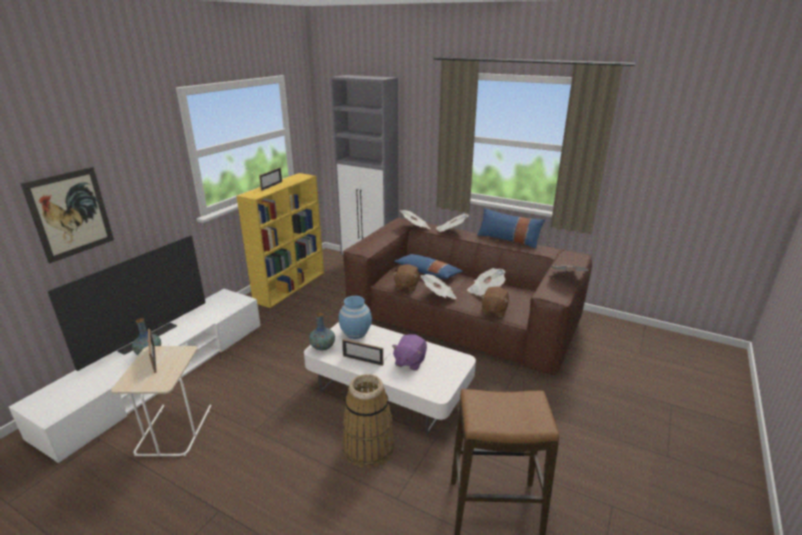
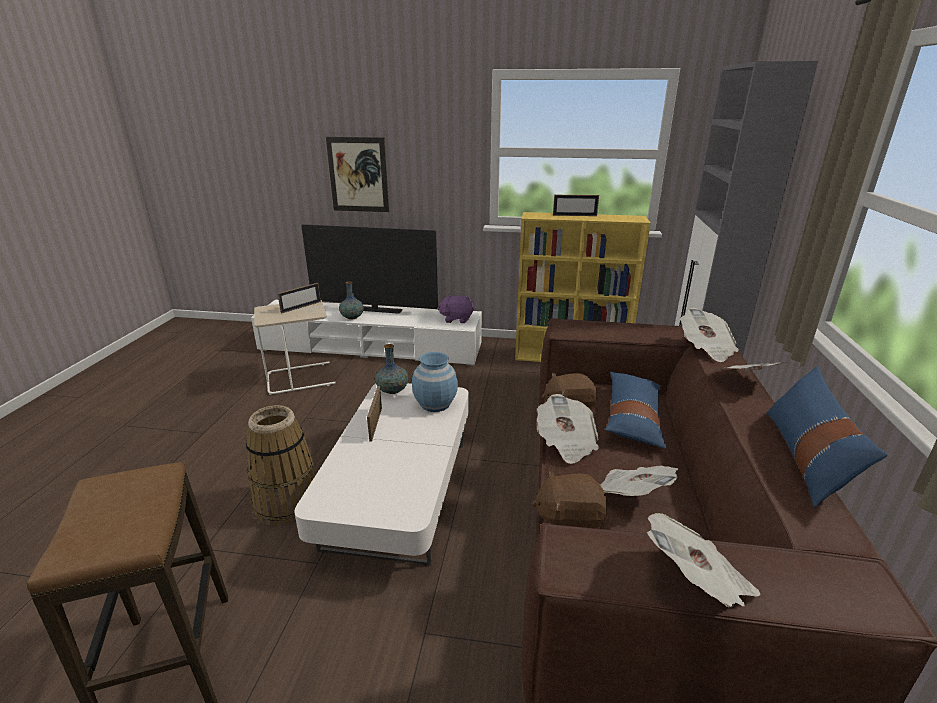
camera: 70 degrees right, 0 degrees up
(409, 361) = (386, 462): purple plush toy -> purple plush toy (456, 319)

